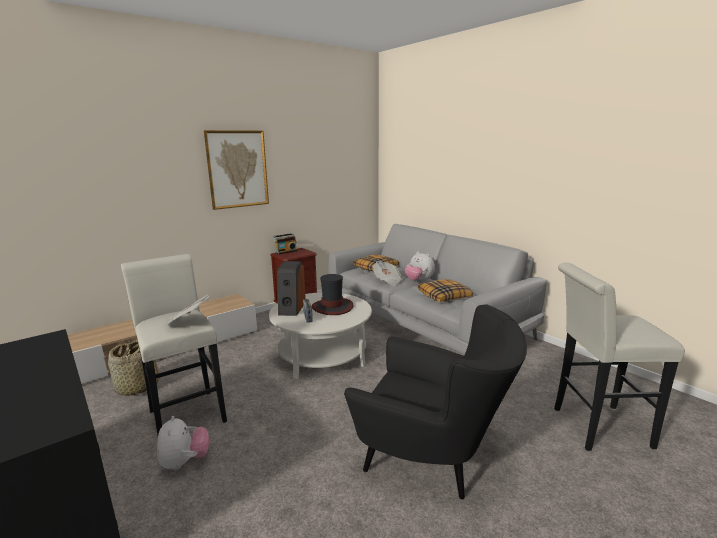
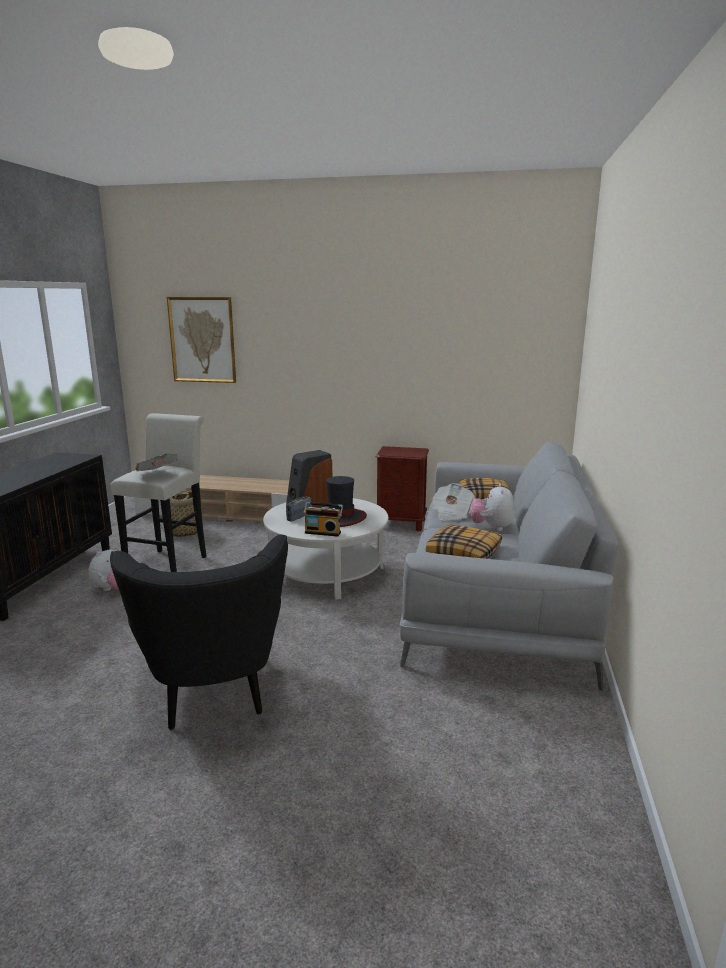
camera: 50 degrees right, 0 degrees up
(237, 169) = (351, 339): picture -> picture (202, 340)
(285, 251) = (399, 448): radio -> radio (323, 532)
(594, 427) = (407, 799): white stool -> none

